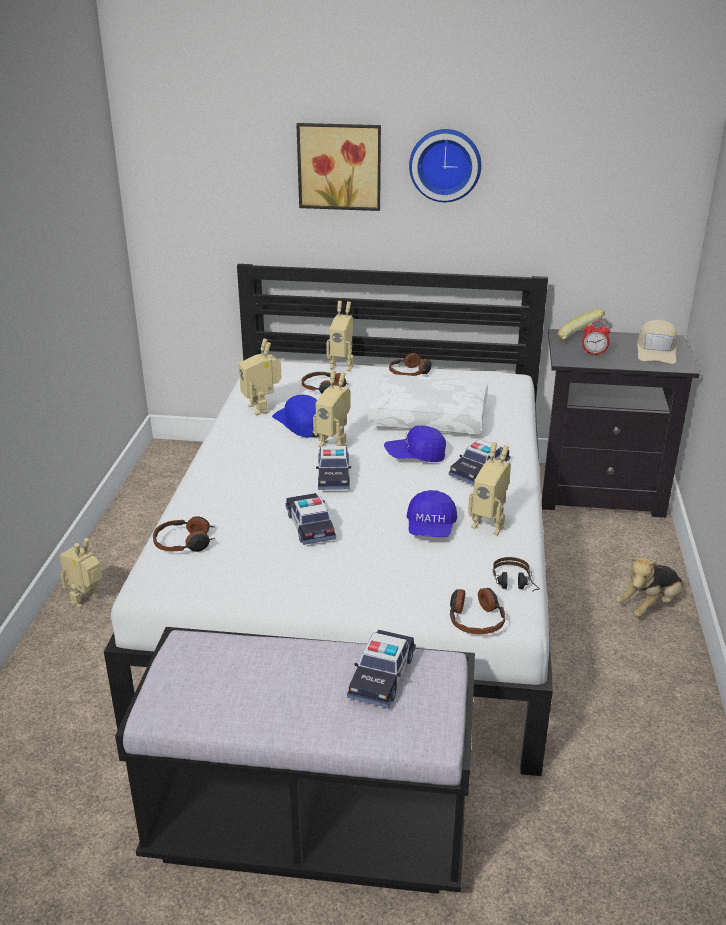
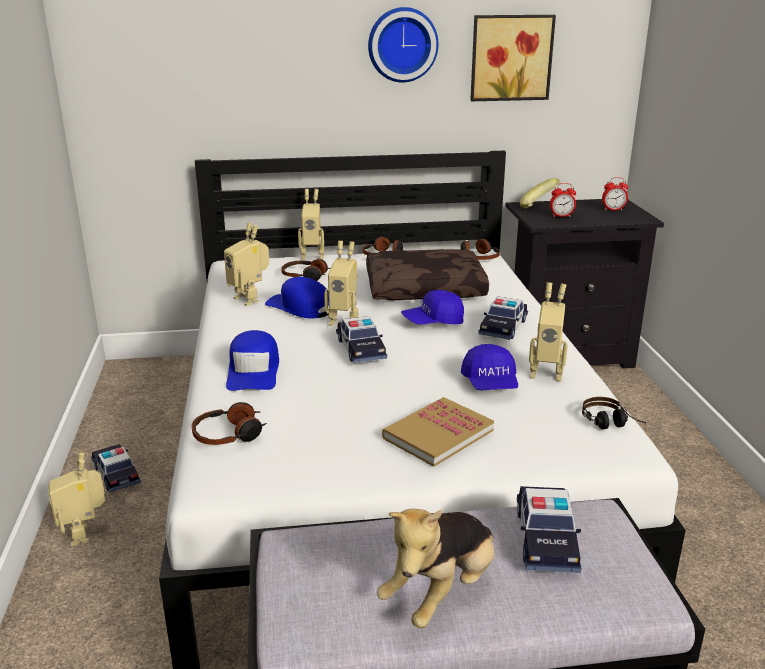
camera: 15 degrees left, 5 degrees down
(87, 601) = (85, 533): toy robot -> toy robot turned 45 degrees counterclockwise
(231, 485) = (254, 371): none -> blue cap
(310, 525) = (362, 398): toy car -> toy car (116, 474)
(340, 166) = (297, 51): picture -> picture (510, 57)
(355, 570) = (438, 434): none -> book
(429, 416) = (425, 288): white pillow -> brown pillow
(475, 618) = (594, 463): headphones -> headphones (478, 257)
(649, 605) = (667, 444): plush toy -> plush toy (441, 592)
(656, 350) = (613, 210): beige cap -> alarm clock

